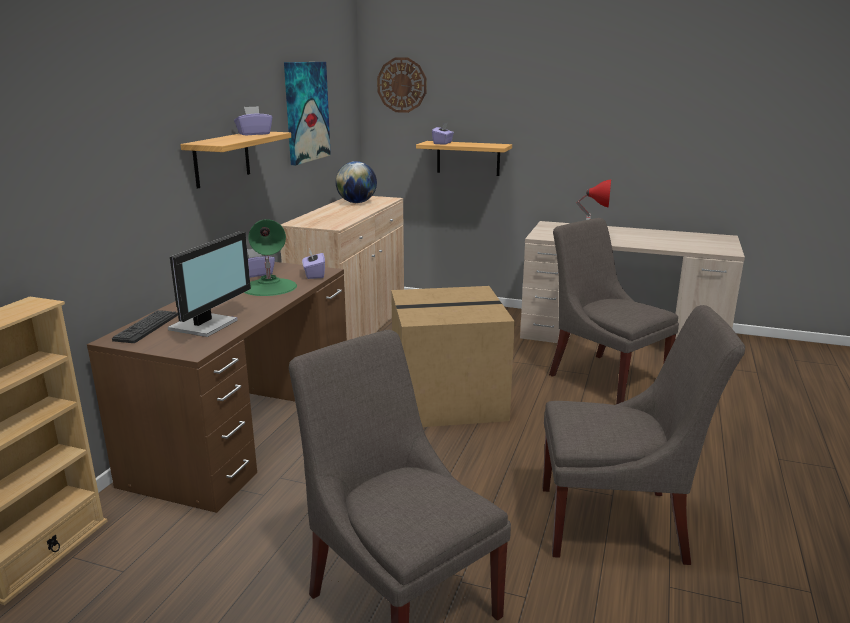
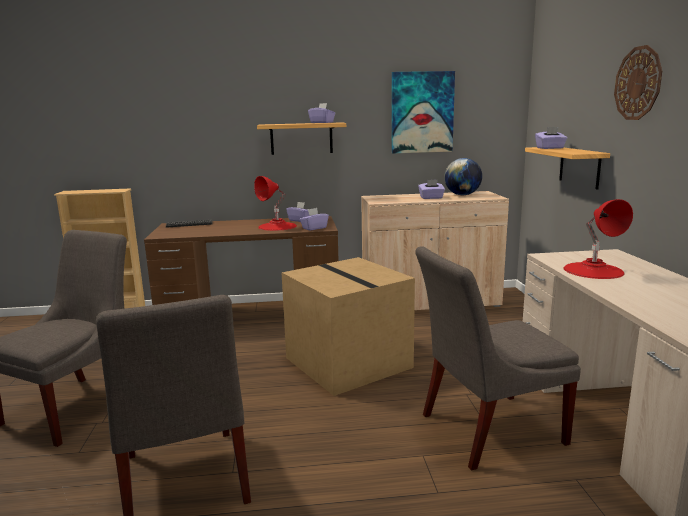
camera: 65 degrees right, 5 degrees down
(206, 325) = (199, 230): monitor -> none
(269, 287) = (277, 226): green table lamp -> red table lamp
(351, 211) = (431, 198): none -> purple tissue box
(402, 85) = (548, 90): wall clock -> wall clock (638, 83)
(604, 377) = (486, 429): grey chair -> grey chair turned 135 degrees counterclockwise

